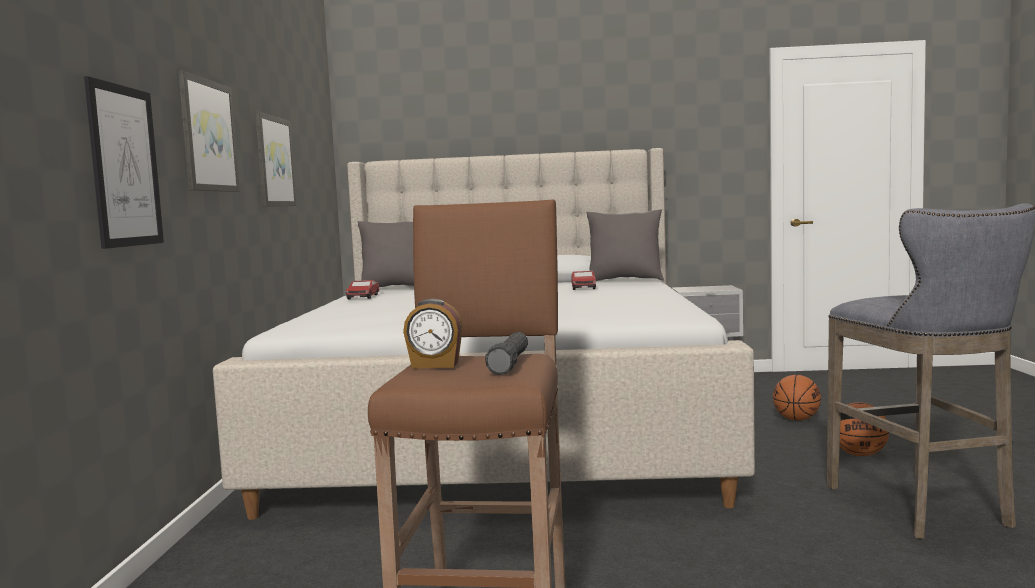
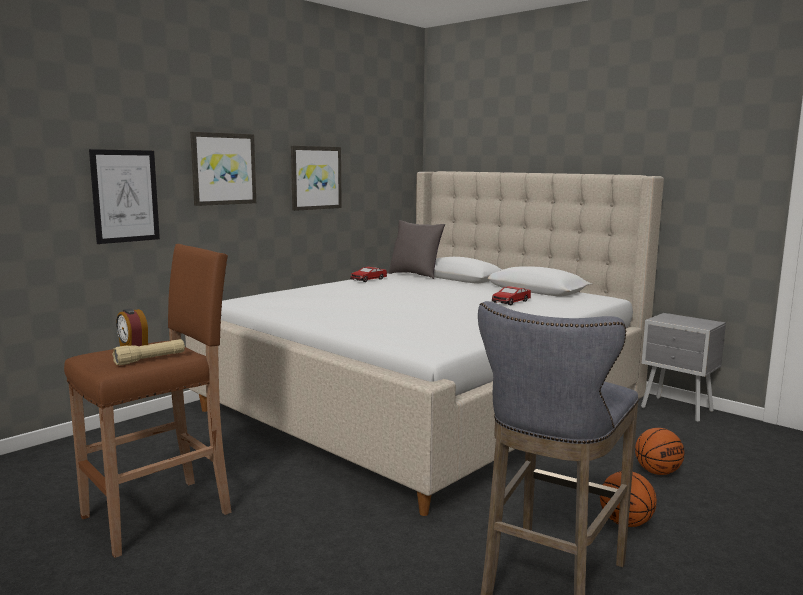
camera: 40 degrees right, 5 degrees up
(509, 364) = (150, 359): black flashlight -> beige flashlight
(625, 281) = (570, 301): grey pillow -> none

